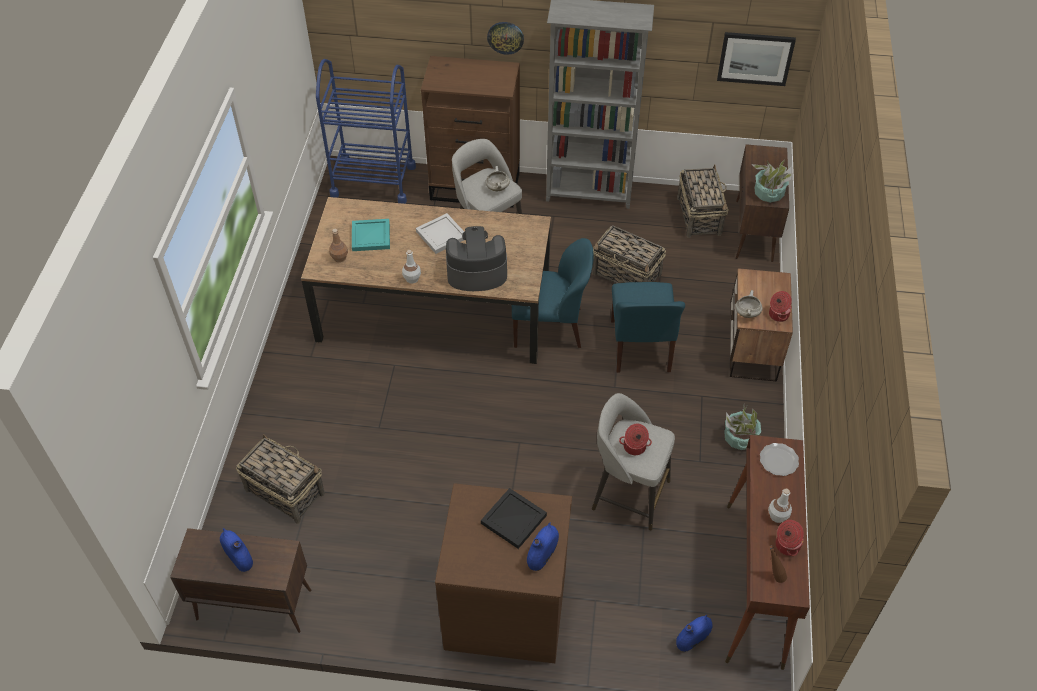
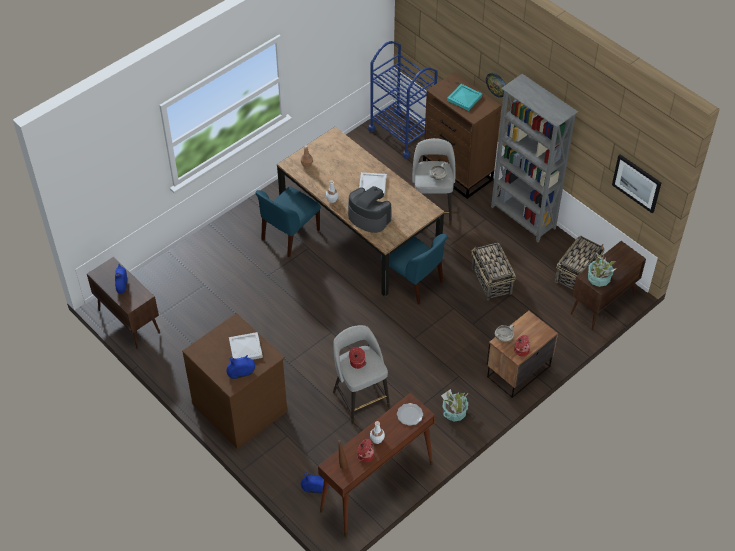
camera: 40 degrees right, 0 degrees up
(284, 491) = (192, 277): basket -> none
(371, 236) = (335, 163): turquoise tray -> turquoise tray (465, 98)
(513, 518) = (246, 348): black tray -> white tray
(640, 347) = (453, 326): blue chair -> blue chair (289, 235)

